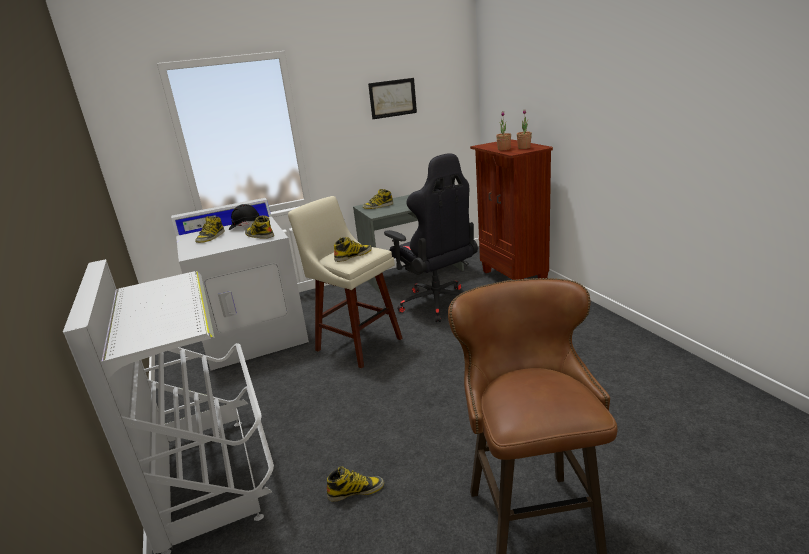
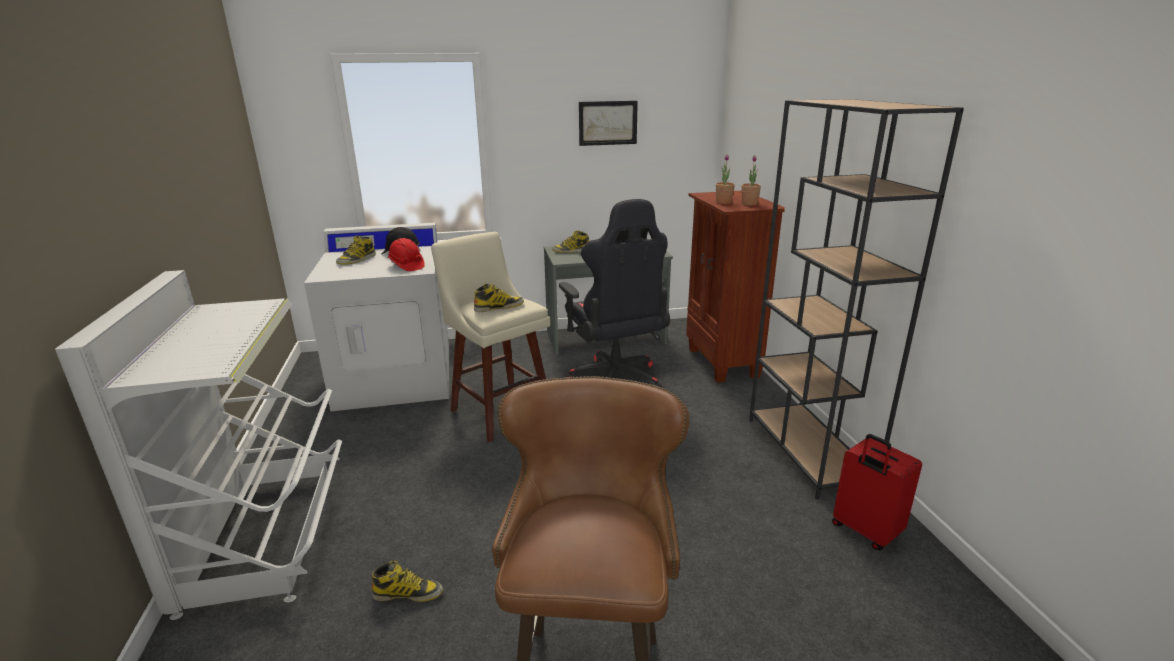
camera: 10 degrees right, 0 degrees up
(259, 235) = (406, 266): boot -> red hard hat
(607, 328) = (809, 452): none -> bookcase
(670, 374) = (864, 531): none -> red suitcase

